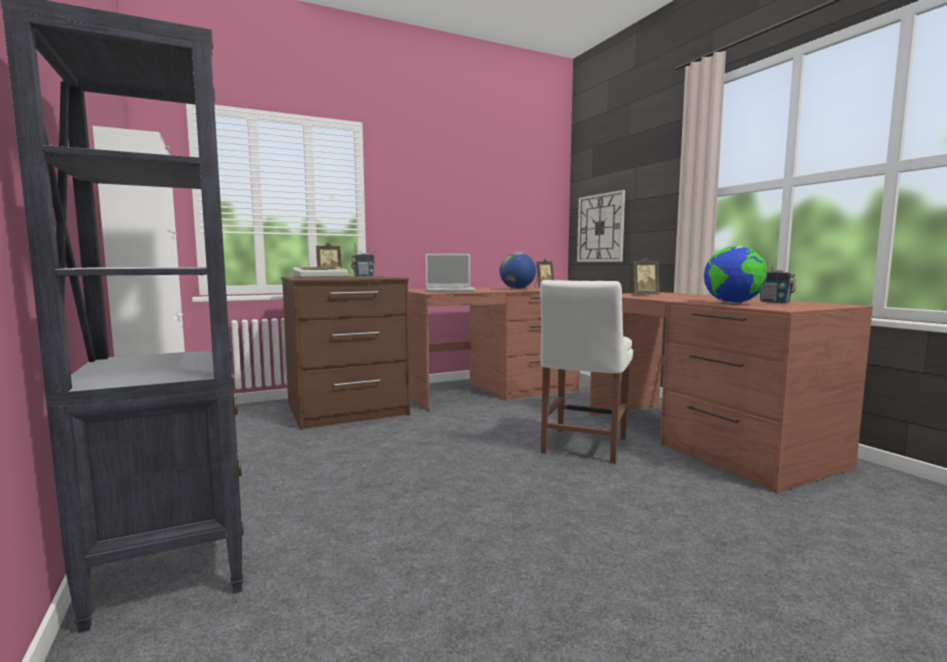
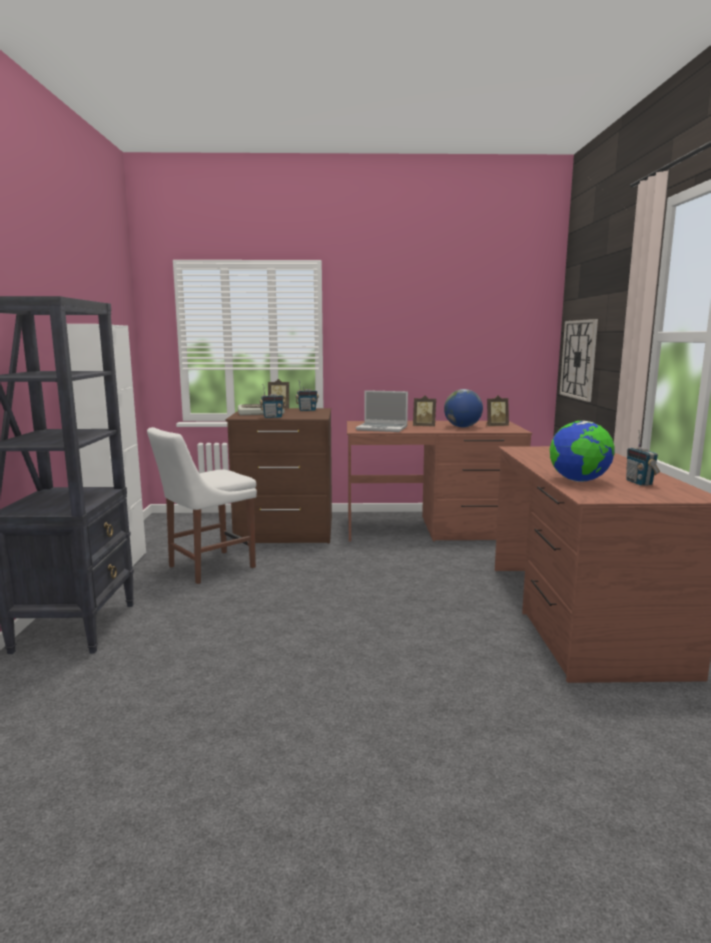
camera: 25 degrees right, 5 degrees up
(344, 278) = (272, 417): none -> radio
(582, 447) = (442, 601): white chair -> white chair (207, 567)
(643, 295) = (542, 454): picture frame -> picture frame (424, 426)

